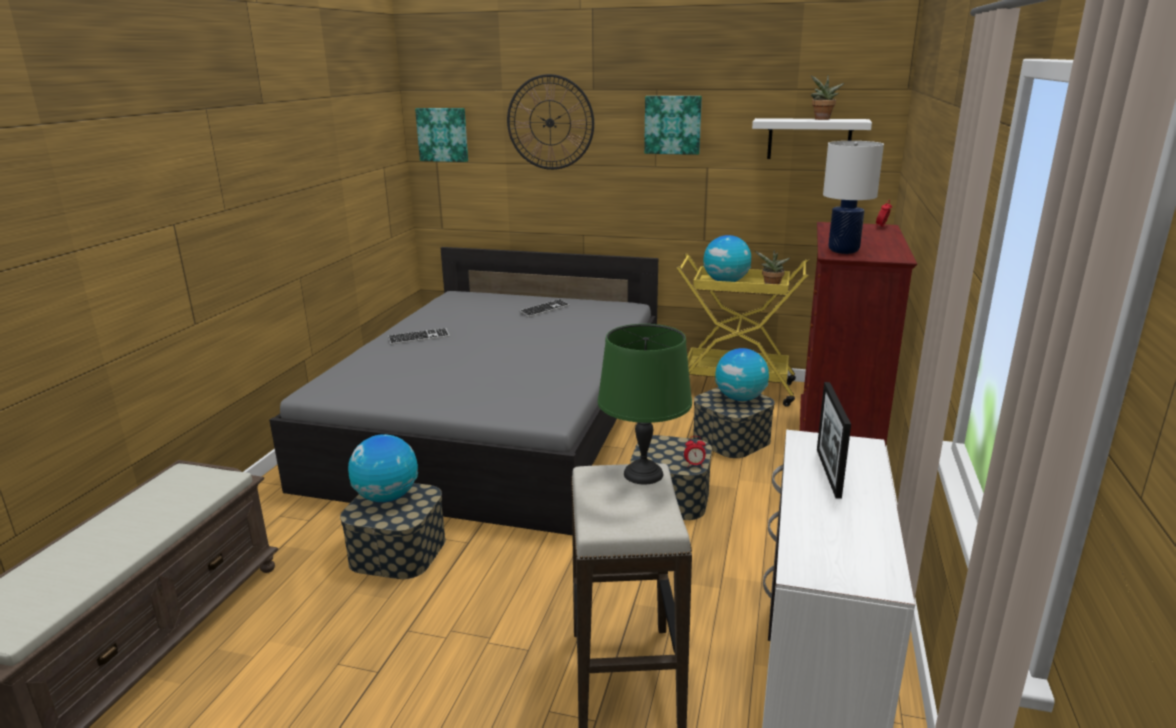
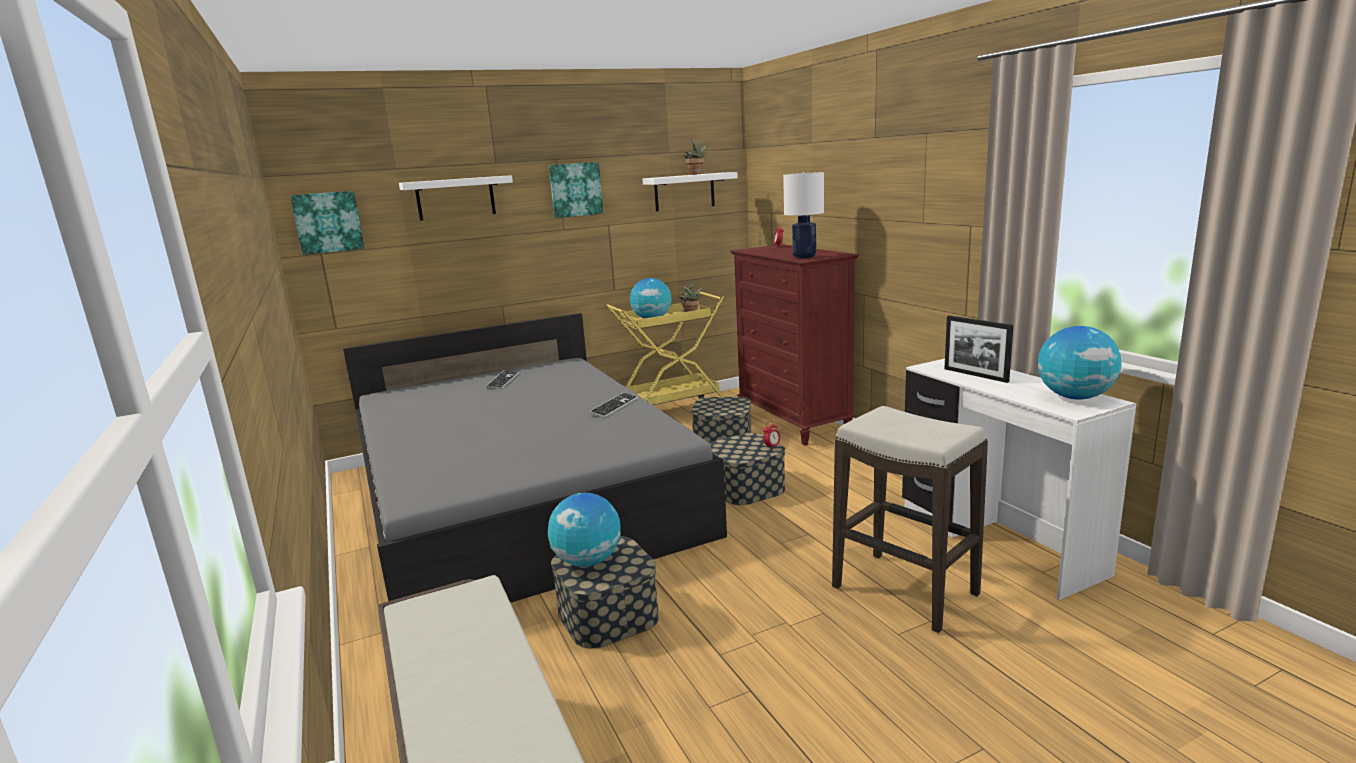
camera: 40 degrees left, 5 degrees down
(419, 338) = (425, 431): keyboard -> keyboard (614, 406)
(550, 122) = (455, 198): wall clock -> white shelf
(642, 473) = (887, 413): green table lamp -> none
(740, 398) = (723, 403): globe -> globe (1074, 397)

